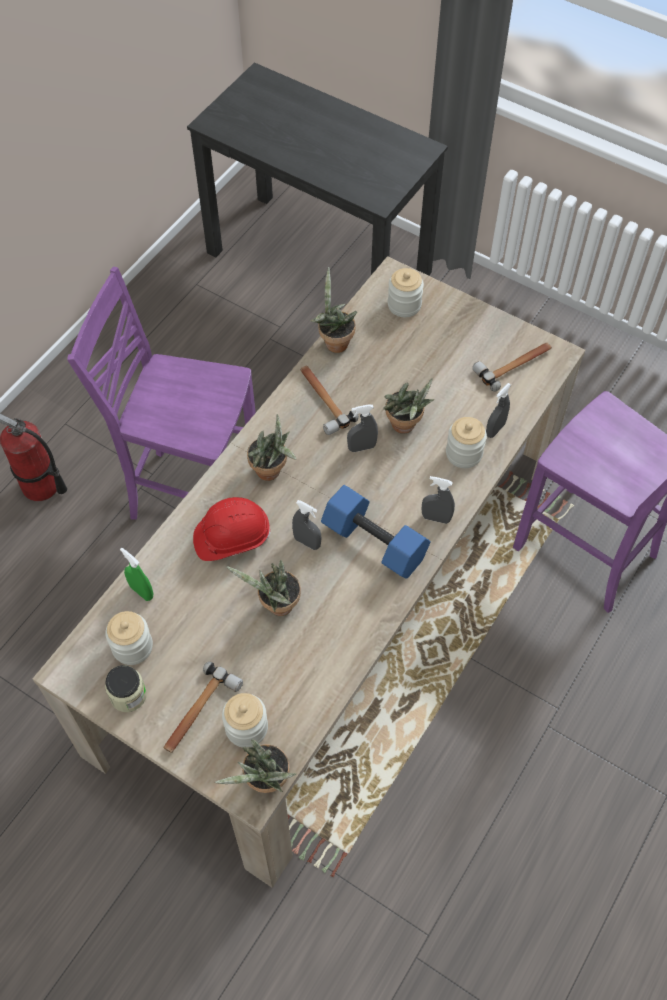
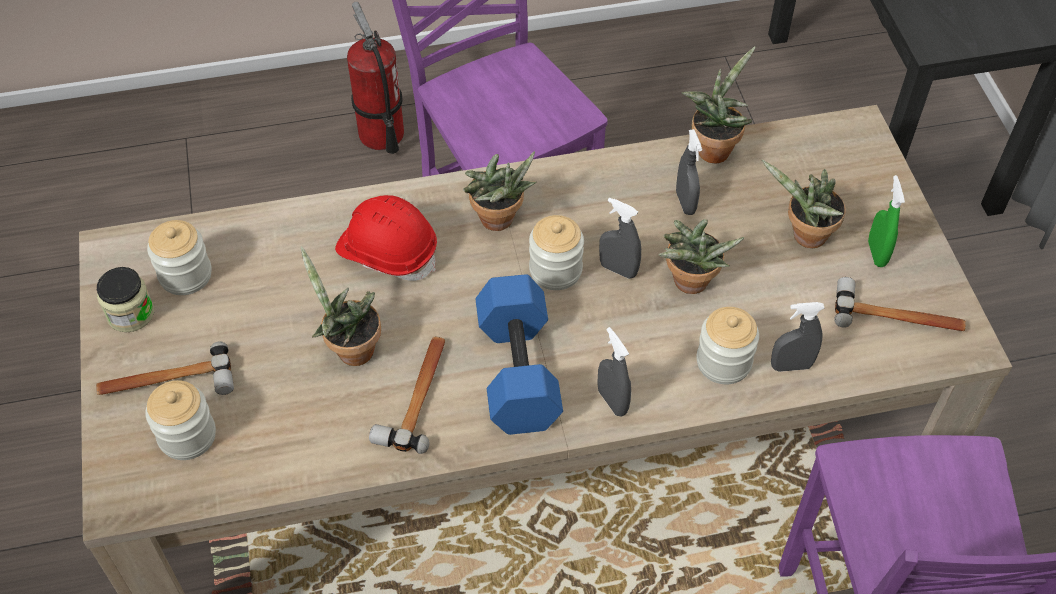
camera: 45 degrees right, 5 degrees down
(141, 591) = (252, 233): green spray bottle -> green spray bottle (876, 253)
(265, 782) = (141, 501): potted plant -> potted plant (804, 237)
(307, 542) = (452, 315): grey spray bottle -> grey spray bottle (685, 203)
(322, 400) = (632, 194): hammer -> hammer (417, 395)
(404, 305) = (837, 165): jar -> jar (555, 270)

